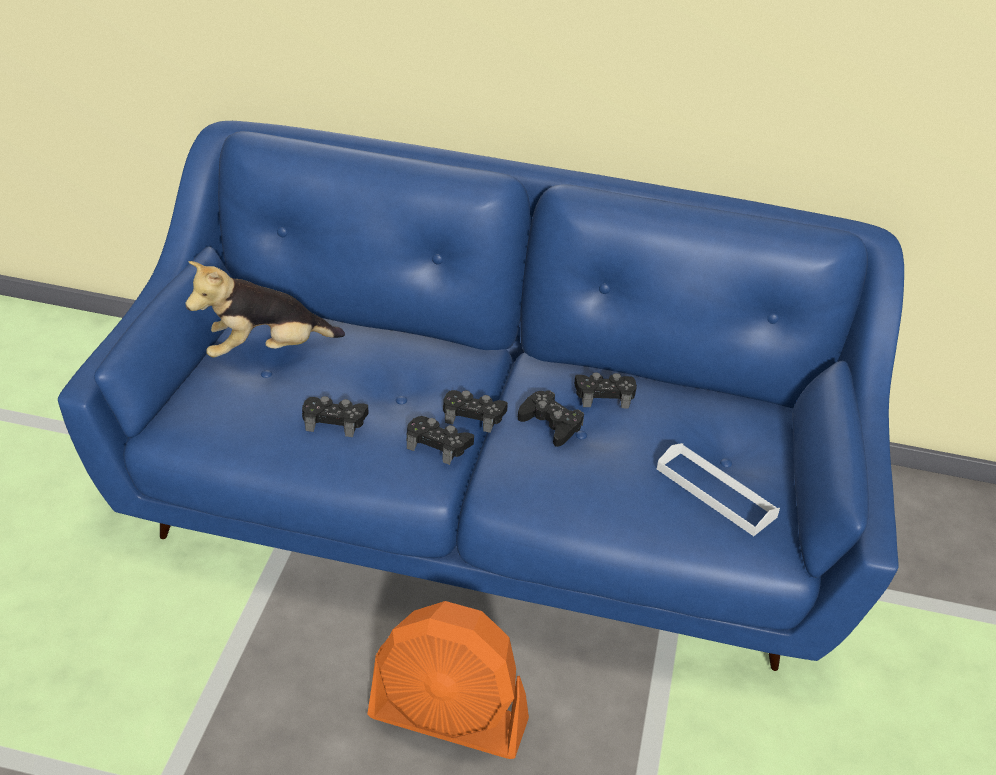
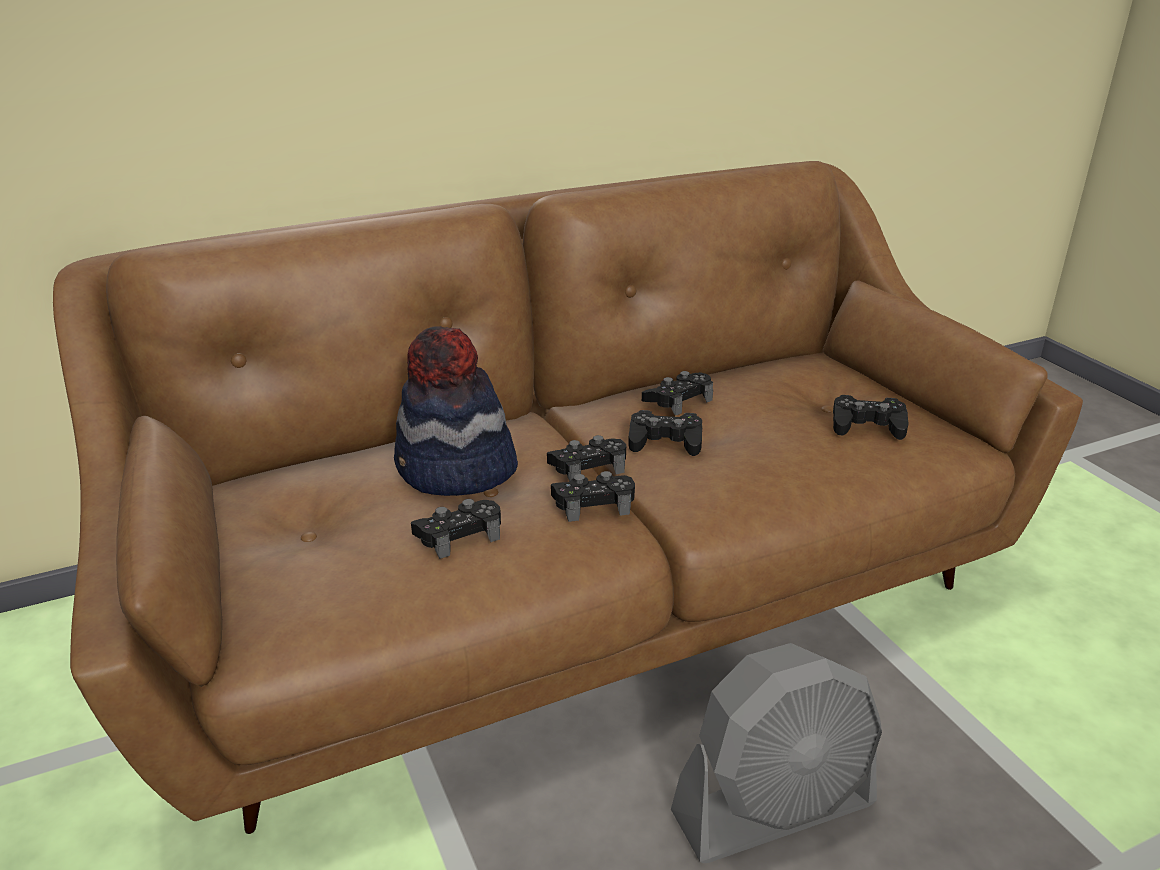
camera: 35 degrees left, 10 degrees down
(265, 350) = (289, 510): plush toy -> none
(385, 373) = (455, 471): none -> hat
(448, 719) = (774, 808): orange fan -> grey fan
(489, 506) = (579, 593): blue sofa -> brown sofa
(715, 492) = (867, 425): white tray -> black game controller

